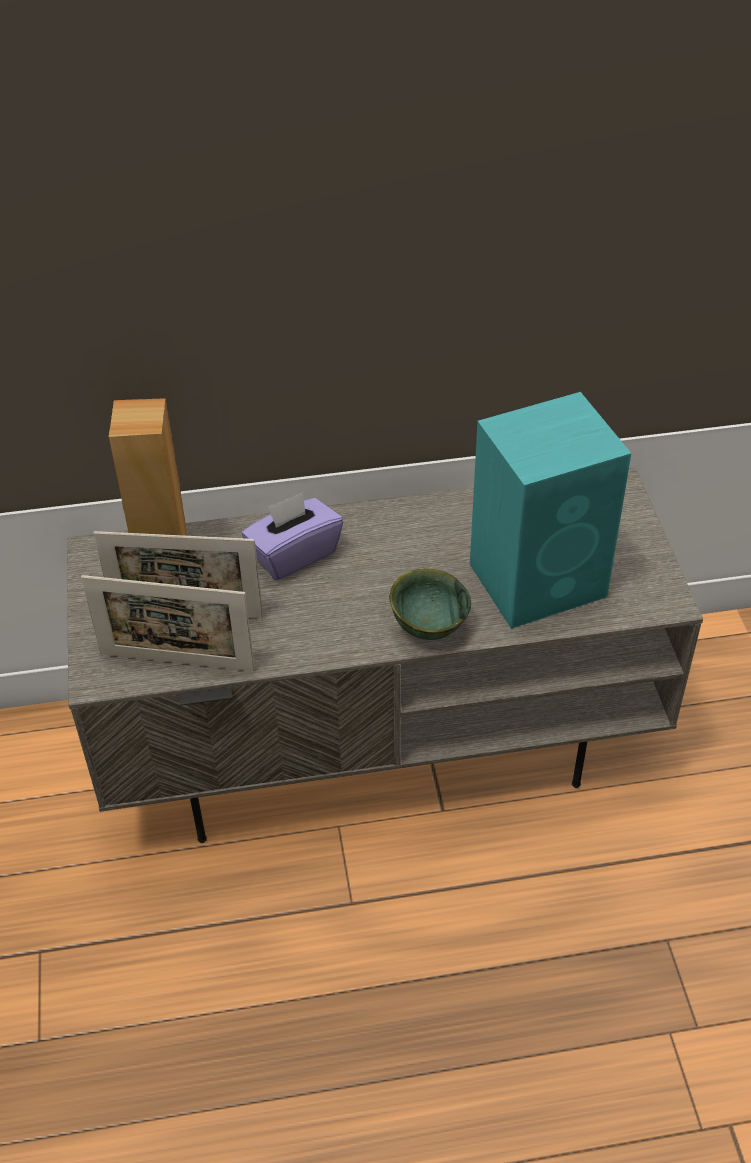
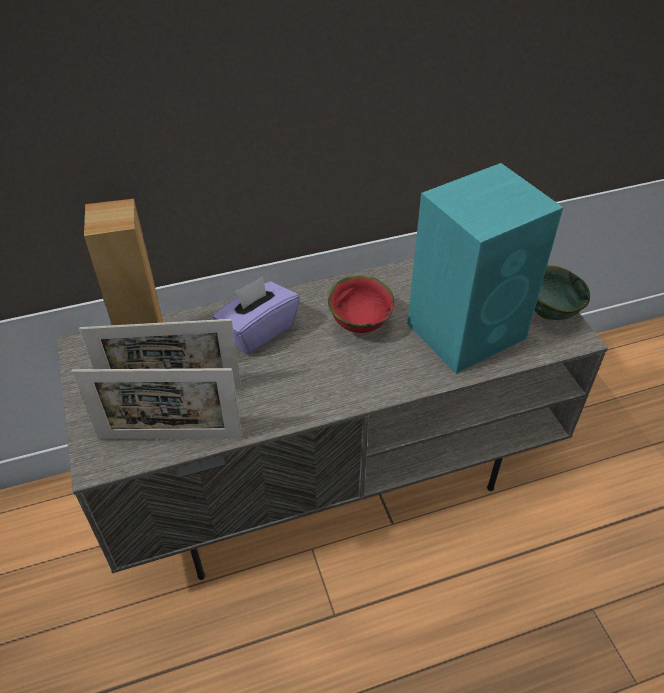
camera: 10 degrees left, 0 degrees up
(414, 559) = (360, 324): none -> red bowl
(428, 627) = (386, 380): green bowl -> green bowl (548, 312)

